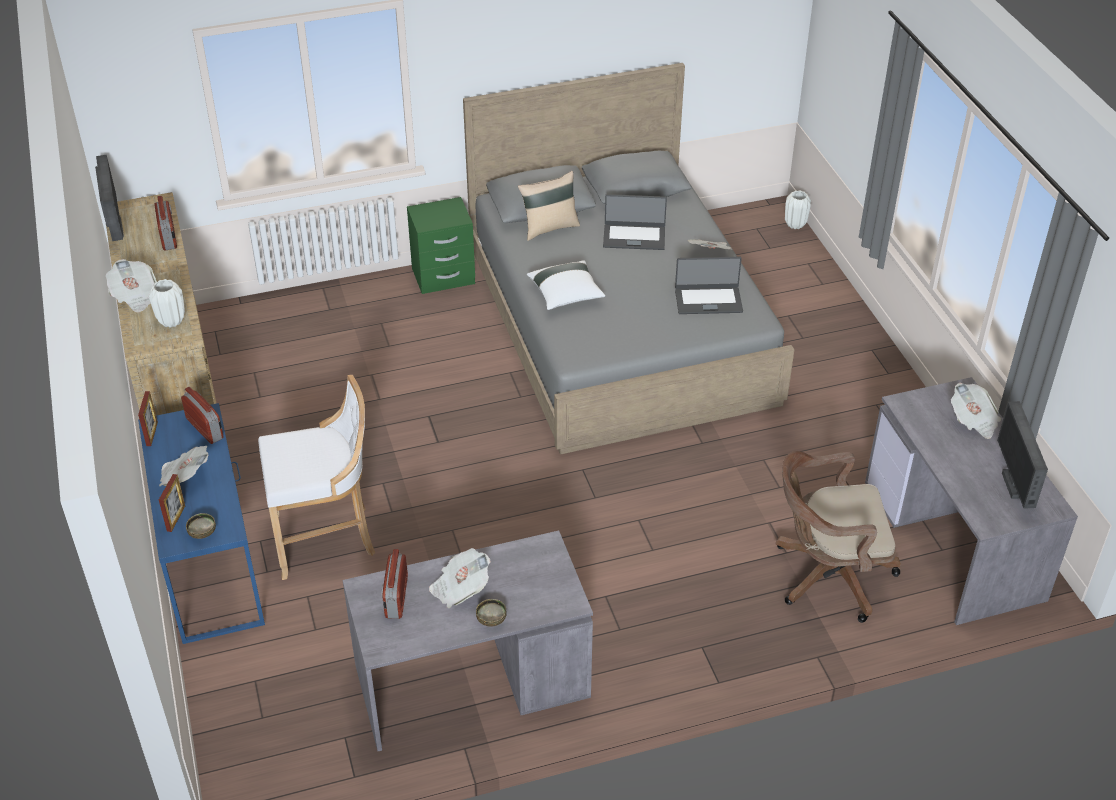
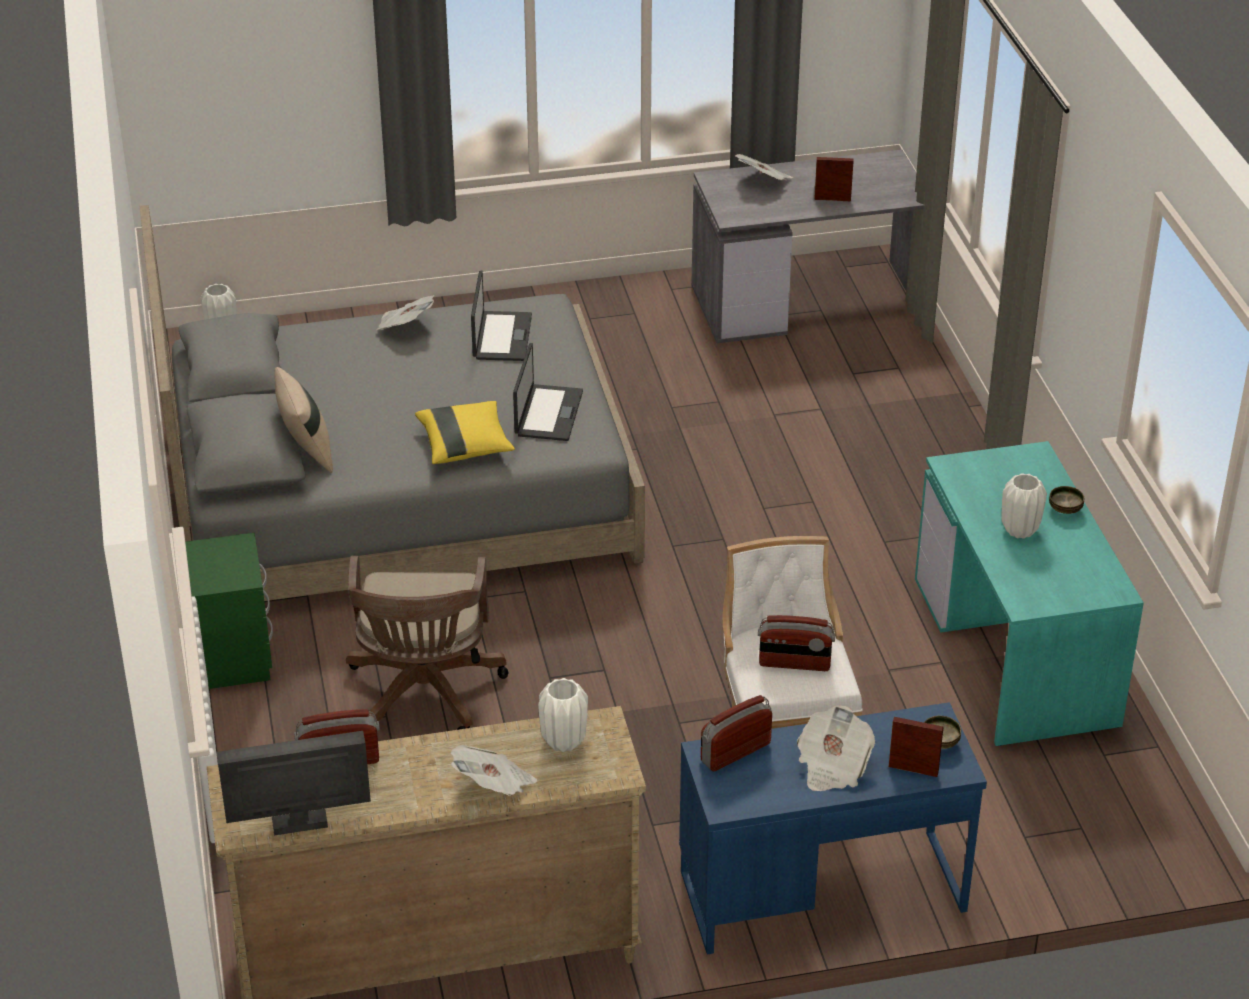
camera: 85 degrees left, 5 degrees down
(152, 434) = (743, 806): picture frame -> picture frame (832, 199)
(396, 597) = (1037, 579): radio -> radio (794, 663)
(460, 588) = (1020, 531): newspaper -> white vase
(470, 683) = (1017, 651): grey desk -> turquoise desk
(566, 295) = (465, 446): white pillow -> yellow pillow
(634, 237) = (350, 382): laptop -> laptop (547, 413)
(826, 575) = (855, 386): brown office chair -> brown office chair (424, 695)
(1013, 485) = (860, 174): monitor -> none

